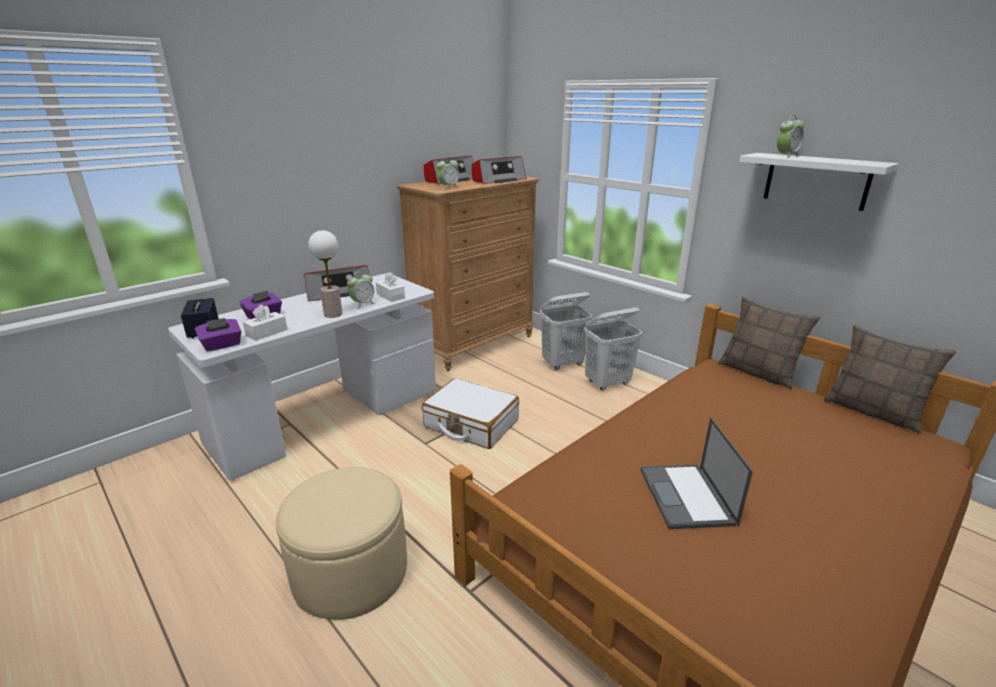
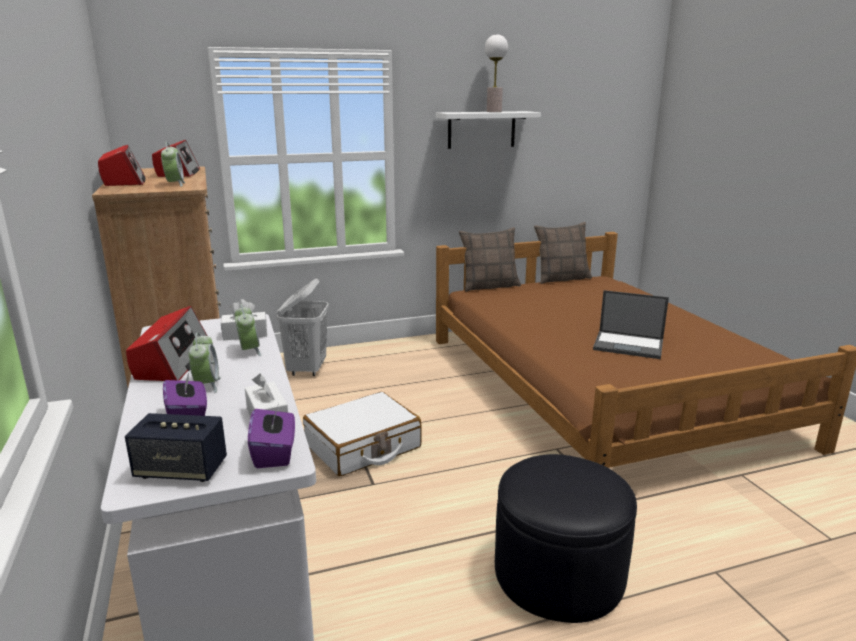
camera: 65 degrees left, 5 degrees down
(333, 314) = (259, 370): table lamp -> table lamp (494, 111)
(350, 571) = (559, 574): beige ottoman -> black ottoman
(608, 383) = (369, 361): white laundry basket -> none
(786, 156) = (468, 112): alarm clock -> alarm clock (207, 385)

